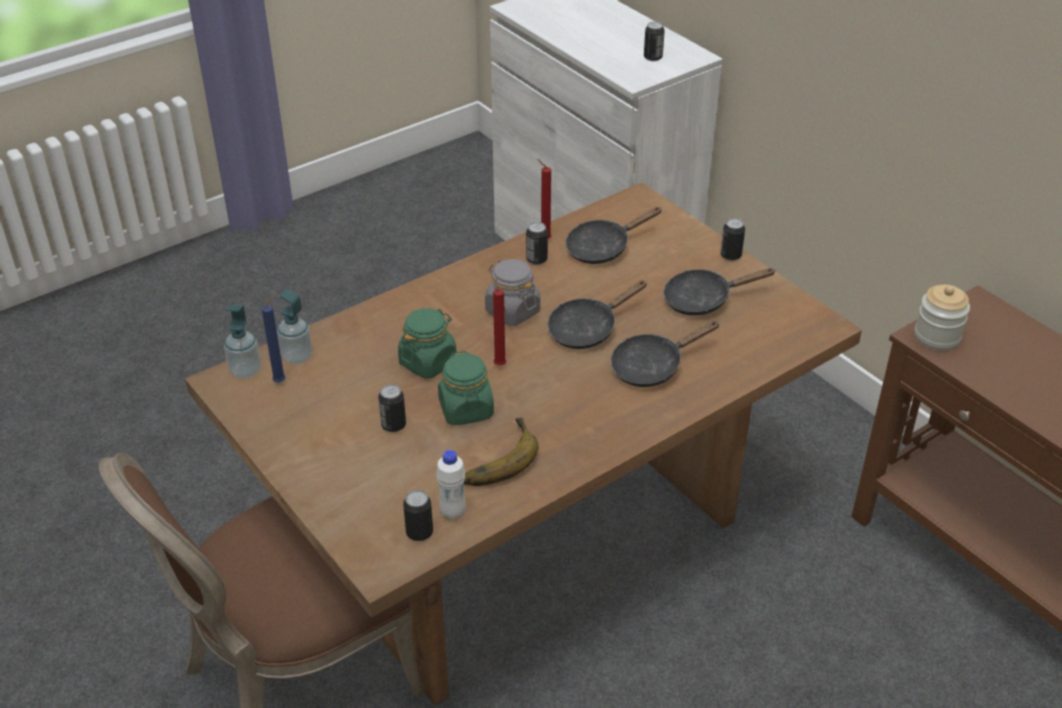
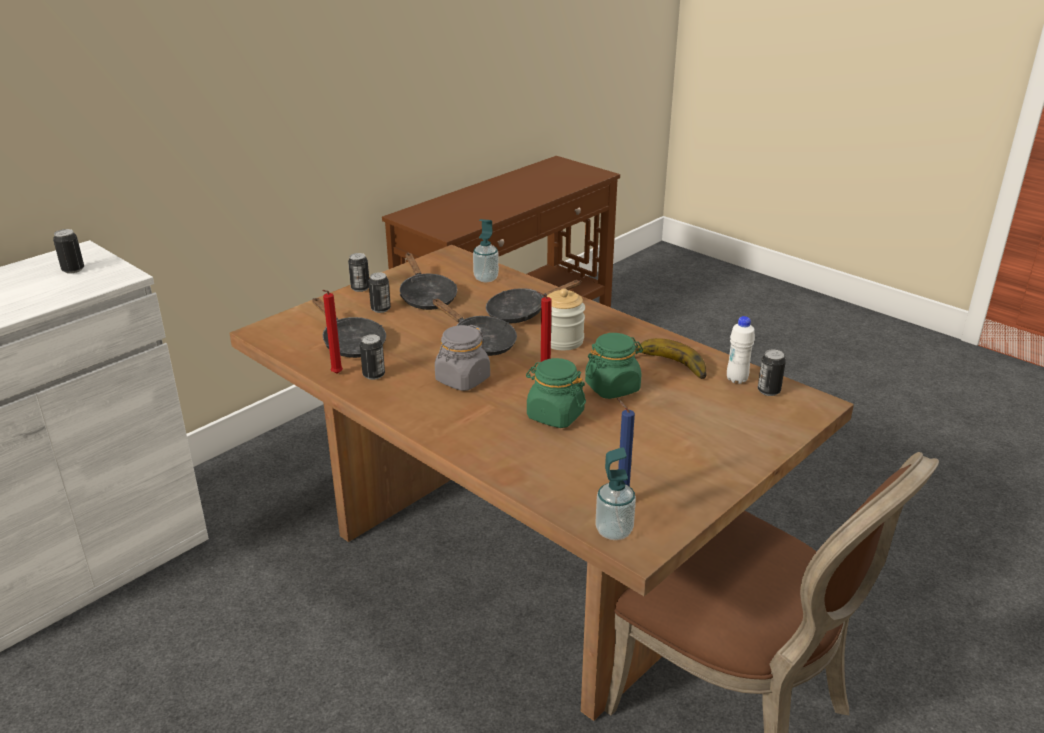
camera: 100 degrees left, 10 degrees down
(297, 357) = (576, 498): soap dispenser -> soap dispenser (486, 278)
(393, 425) = (651, 421): can -> can (380, 309)
(652, 366) = (521, 313): black frying pan -> black frying pan turned 105 degrees clockwise
(937, 337) = (446, 228): jar -> jar (562, 341)

